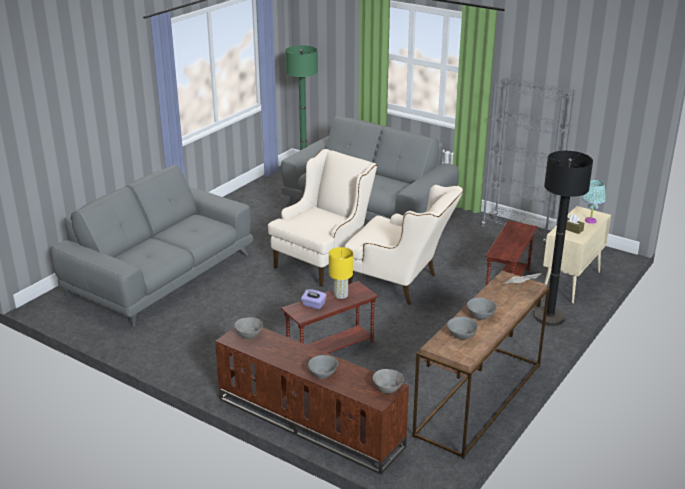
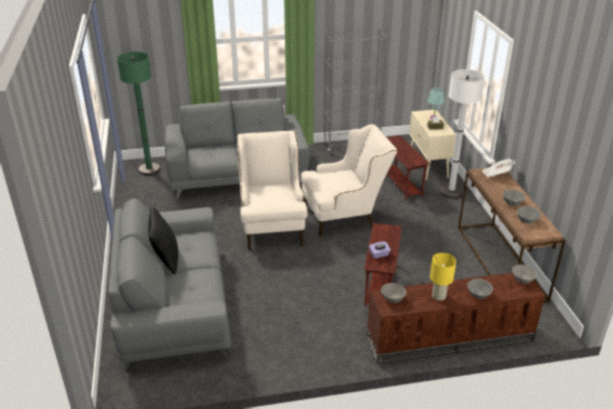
camera: 45 degrees left, 5 degrees up
(166, 229) = (166, 259): none -> black pillow
(340, 295) = (381, 238): yellow table lamp -> yellow table lamp (438, 296)
(549, 317) = (451, 192): black floor lamp -> white floor lamp

